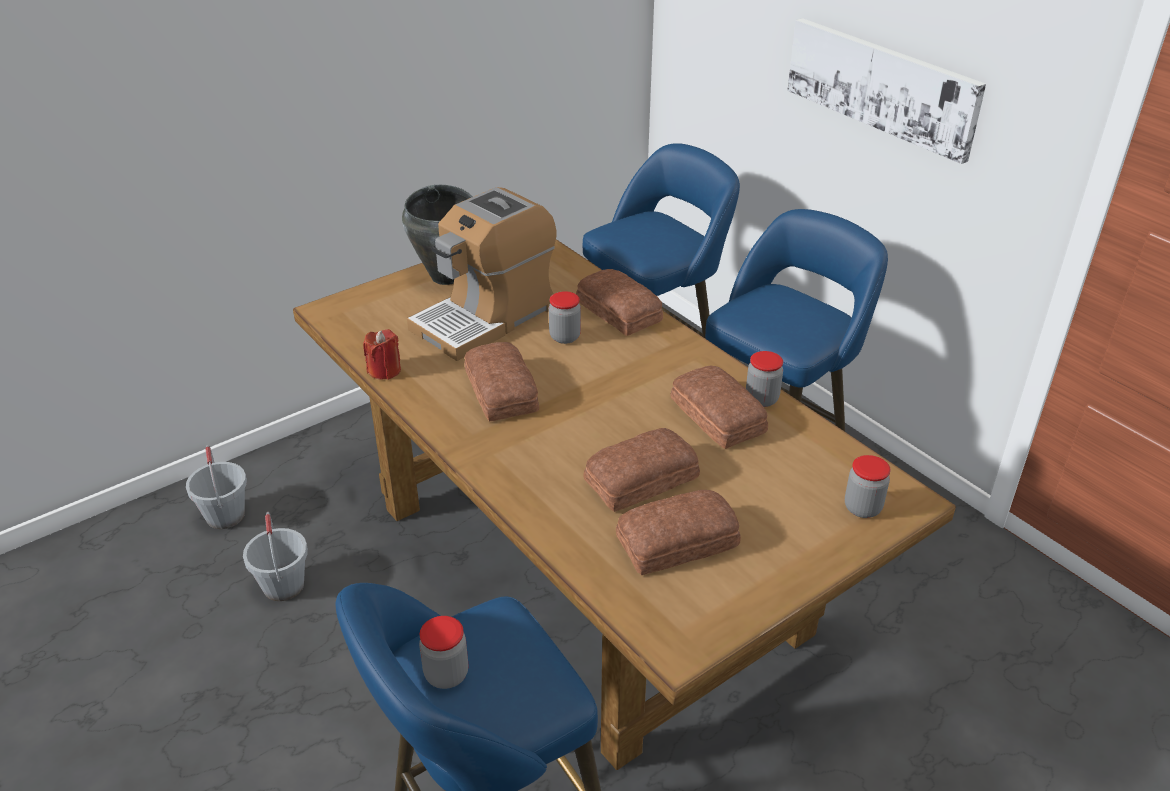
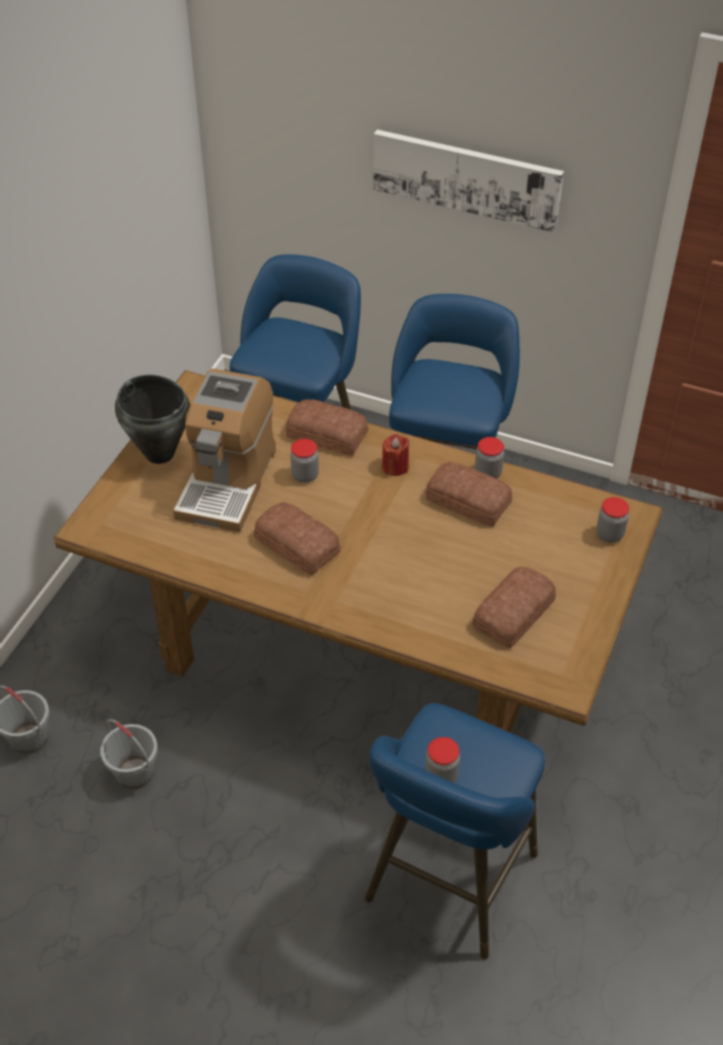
camera: 30 degrees left, 10 degrees up
(384, 370) = (190, 565): red candle -> red candle (395, 467)
(639, 478) = (453, 575): bread -> none

